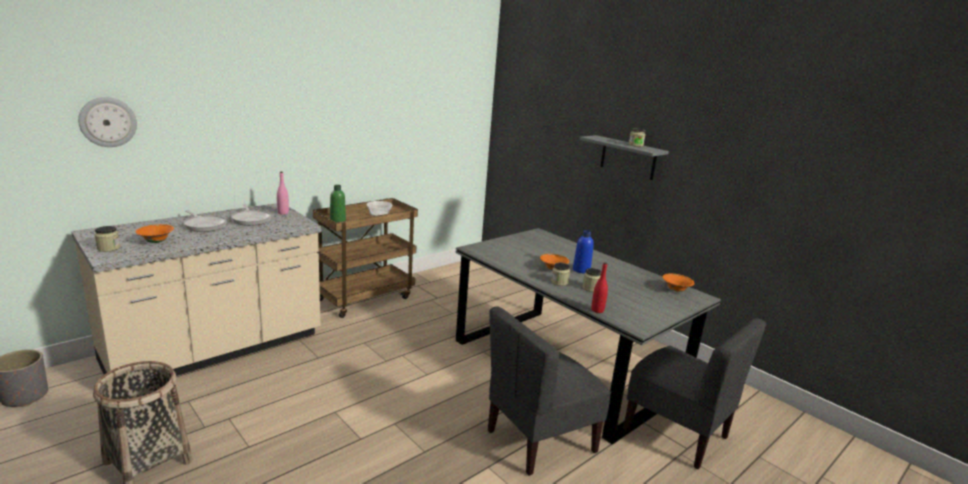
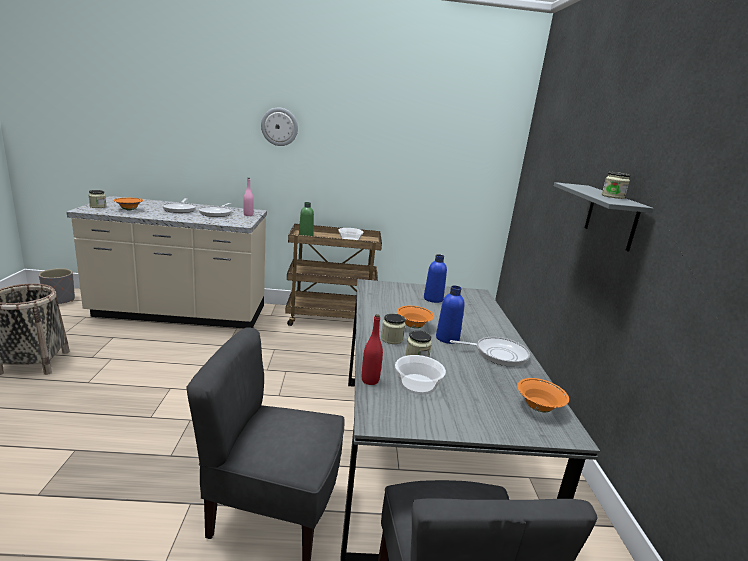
camera: 40 degrees right, 0 degrees up
(108, 122) = (140, 120): wall clock -> wall clock (279, 127)
(526, 246) = (433, 299): none -> blue bottle
(616, 269) = (497, 354): none -> frying pan
(617, 302) = (417, 384): none -> bowl

